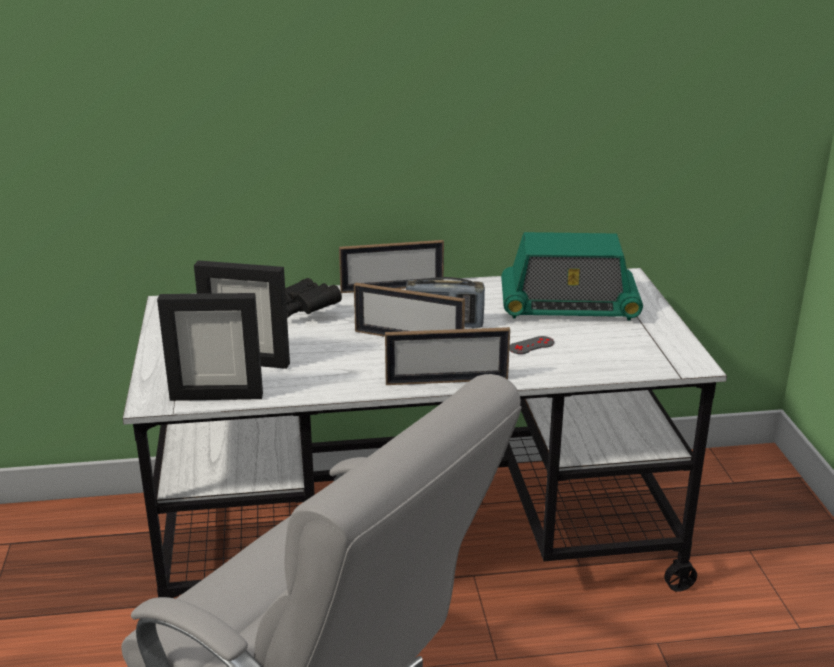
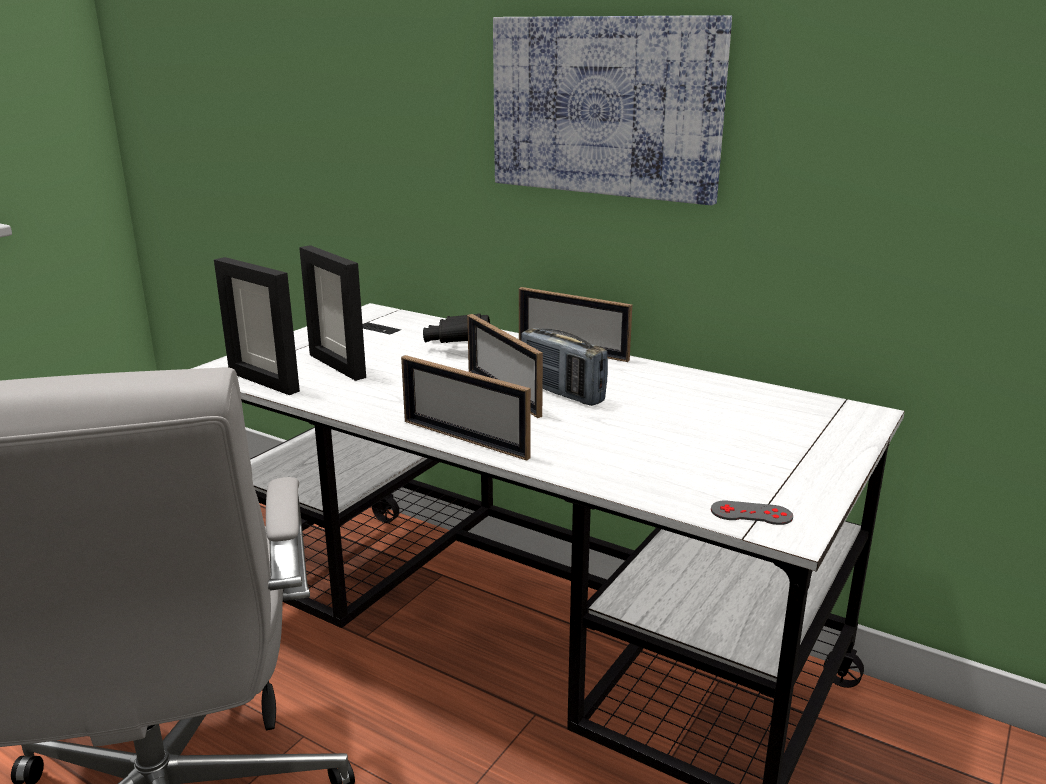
camera: 40 degrees right, 5 degrees down
(395, 86) = (604, 107): none -> picture
(531, 345) = (615, 439): grey game controller -> grey game controller (751, 513)
(568, 307) = (732, 419): radio -> none

